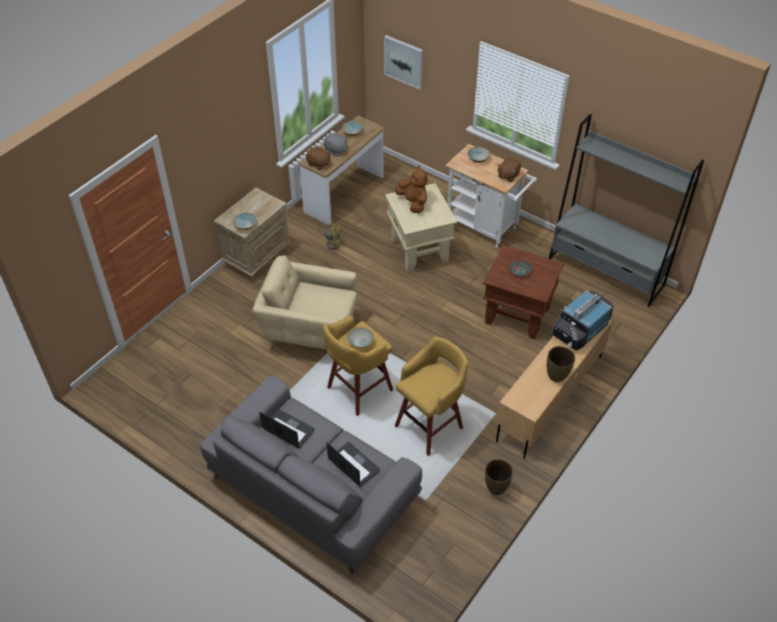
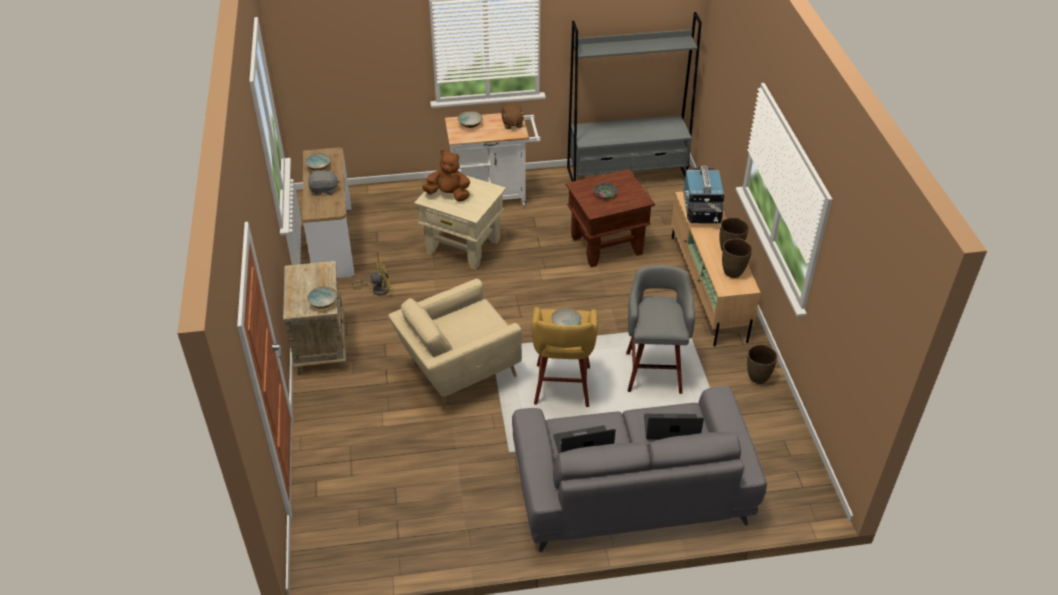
camera: 45 degrees left, 5 degrees down
(318, 164) = (324, 210): brown plush toy -> none
(404, 61) = (333, 66): picture -> none
(430, 426) = (653, 371): yellow stool -> grey stool
(536, 392) = (733, 272): none -> brown vase

